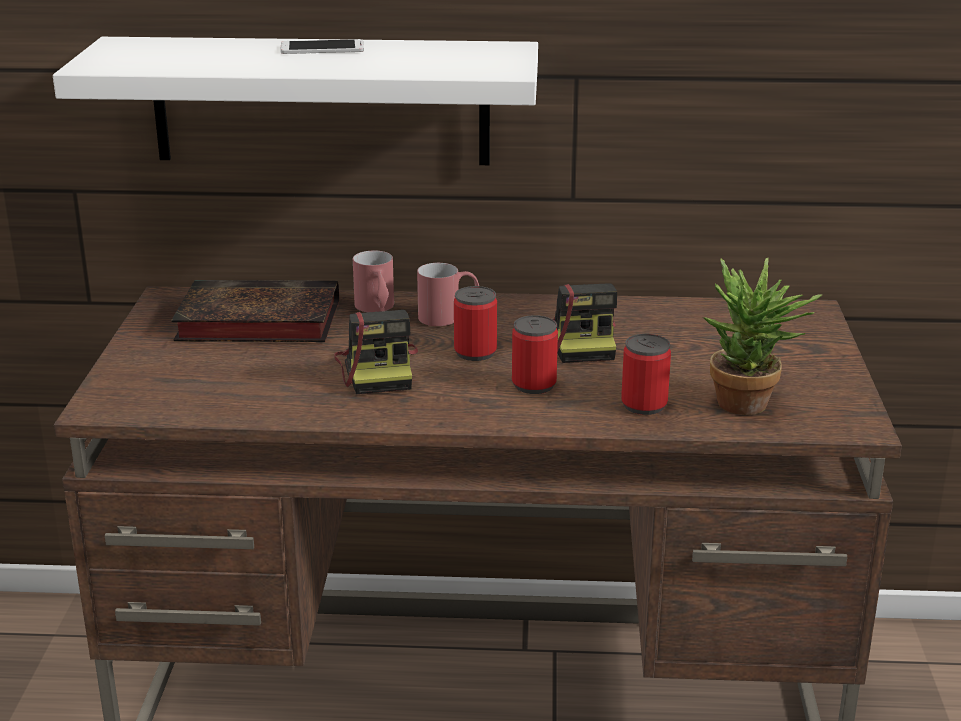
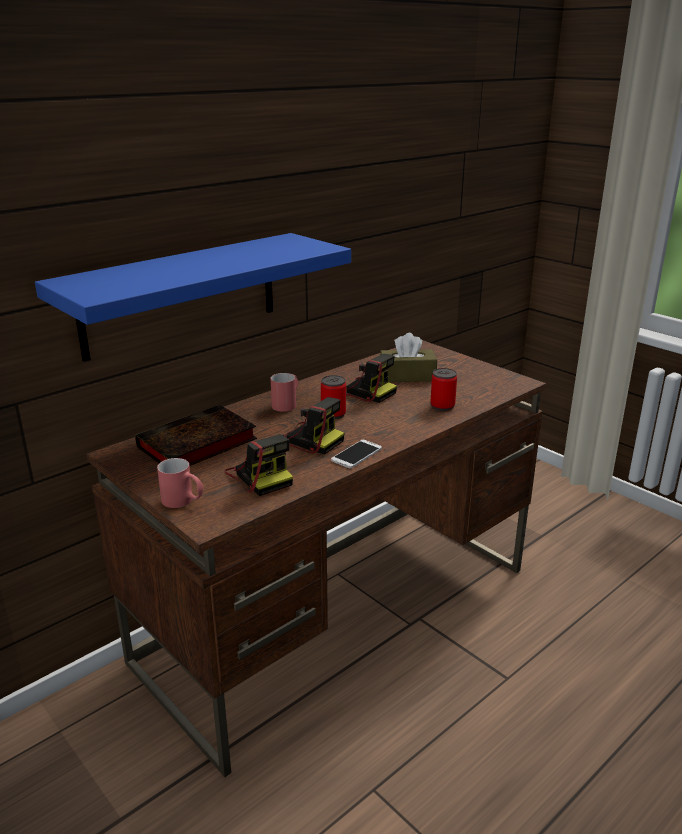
camera: 45 degrees left, 0 degrees up
(244, 385) = (260, 476): none -> camera
(321, 101) = (181, 294): white shelf -> blue shelf
(322, 48) = (199, 257): phone -> phone (356, 454)
(376, 309) = (245, 414): red mug -> red mug (183, 502)
(534, 385) = (386, 417): can -> none
(688, 345) = (407, 376): none -> brown tissue box
(750, 407) = (478, 390): potted plant -> none

